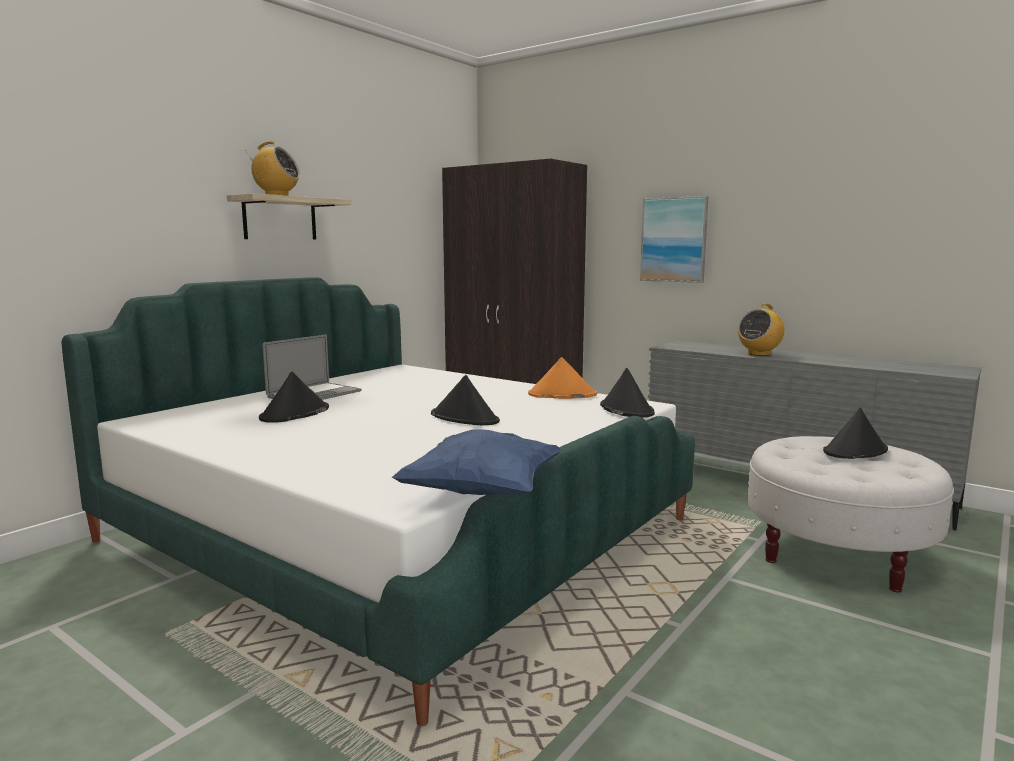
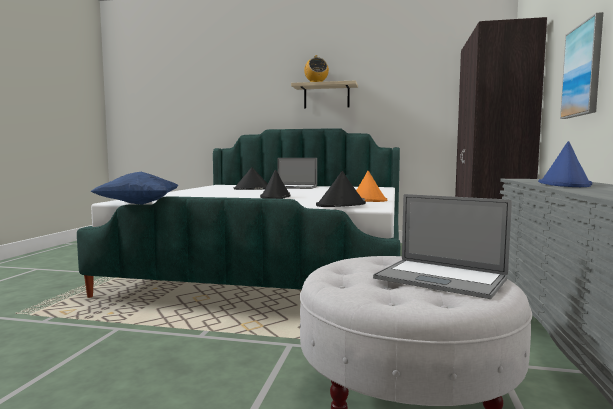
camera: 65 degrees right, 5 degrees down
(759, 354) = (564, 184): radio -> blue hat
(855, 451) = (440, 278): black hat -> laptop

